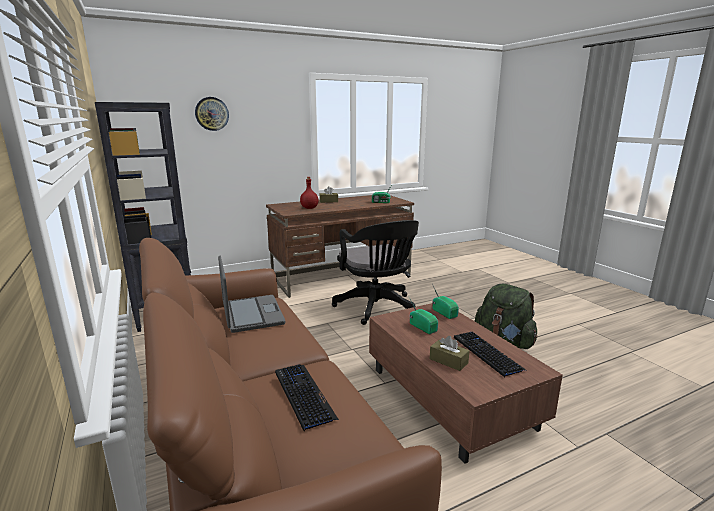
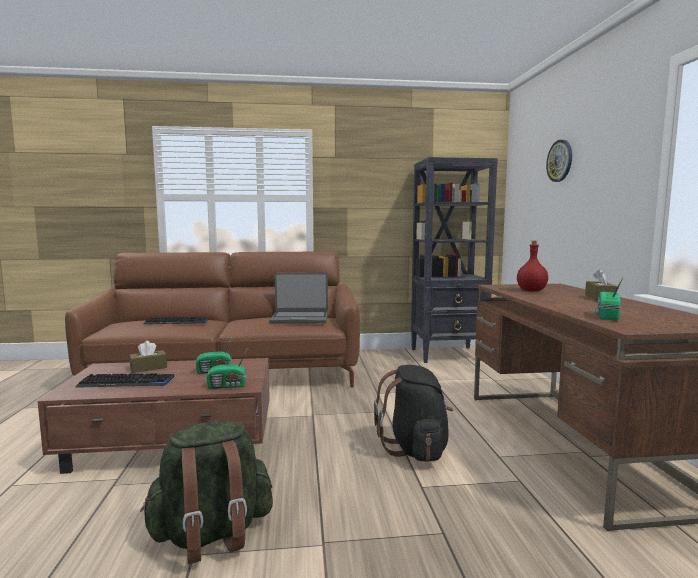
camera: 110 degrees right, 10 degrees down
(377, 308) = (415, 449): black office chair -> black backpack

